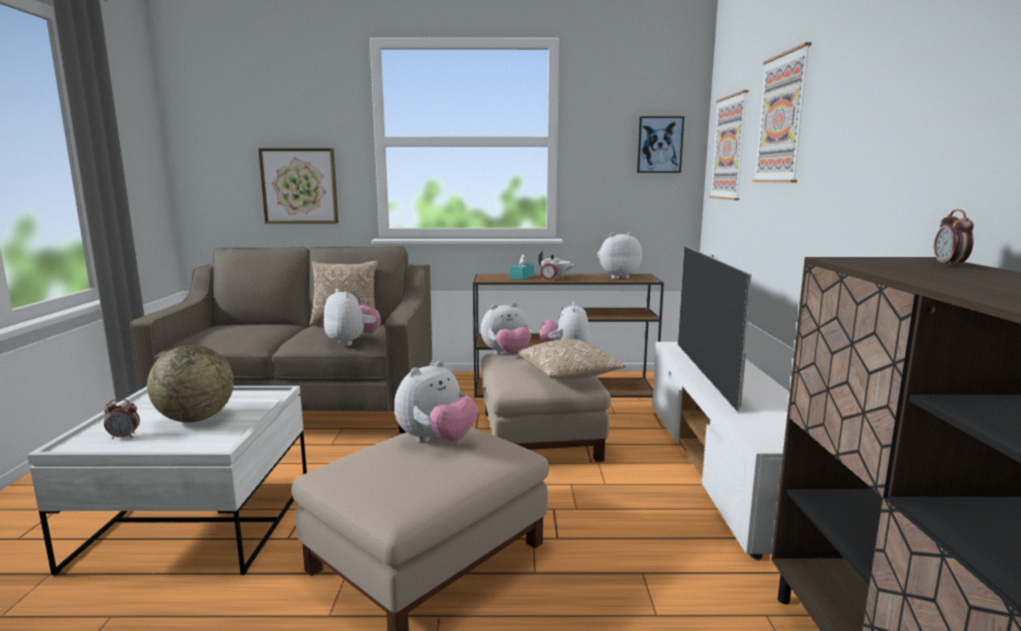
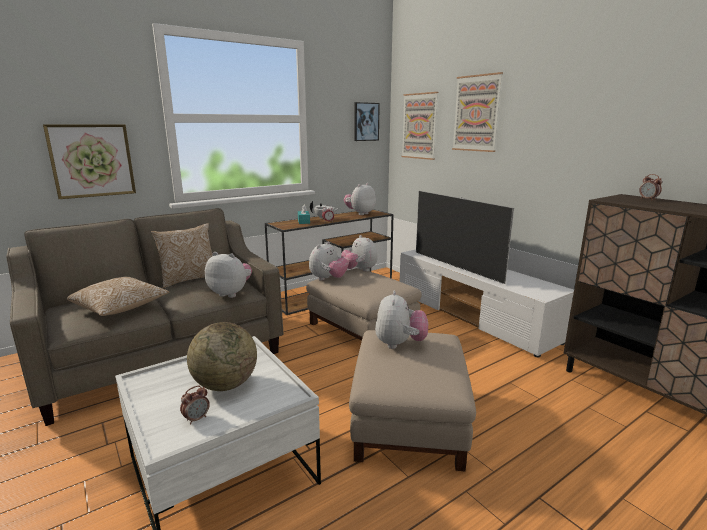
camera: 35 degrees left, 5 degrees up
(569, 375) = (390, 284): pillow -> pillow (120, 308)

